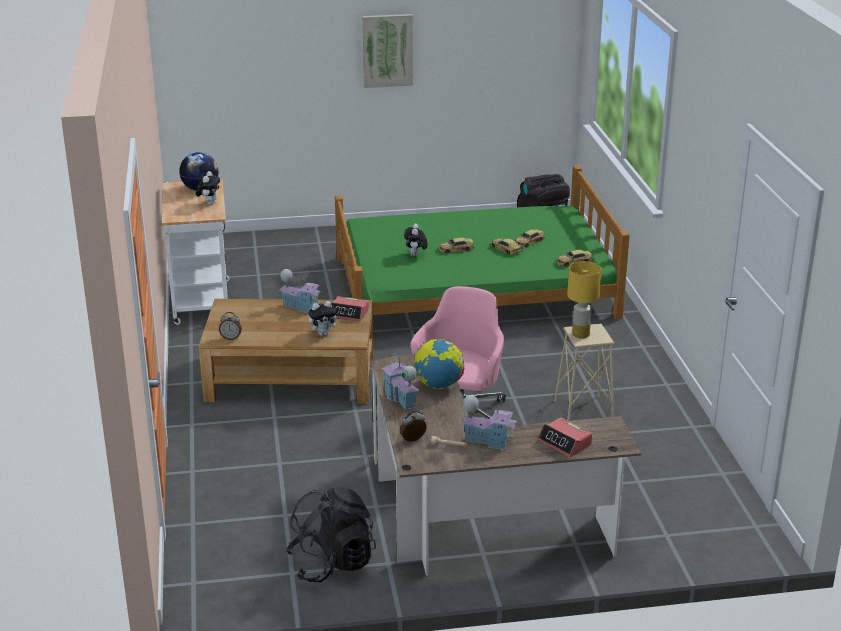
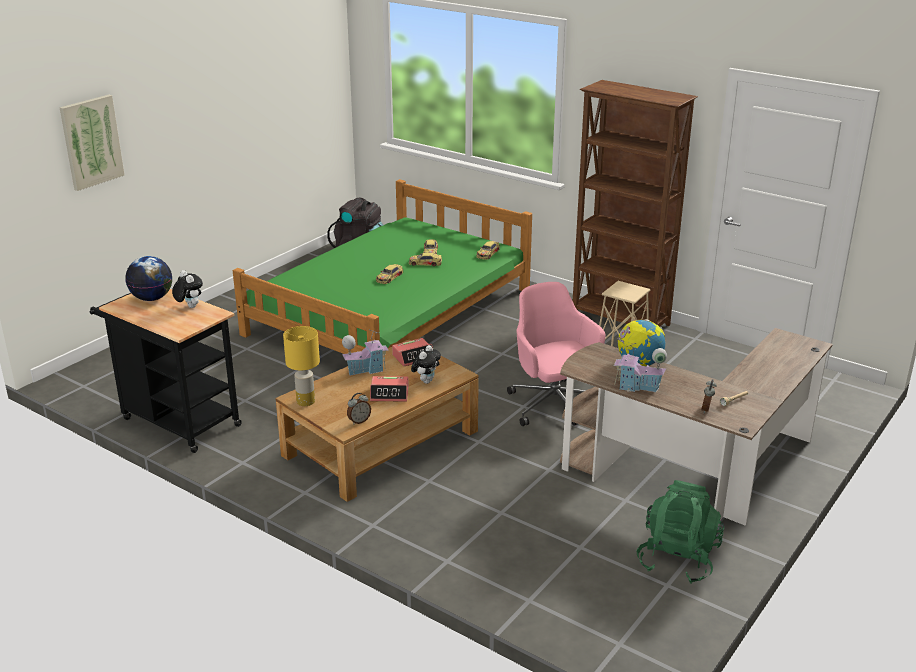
camera: 45 degrees left, 0 degrees up
(201, 298) = (176, 420): white cart -> black cart
(332, 563) = (677, 559): black backpack -> green backpack
(387, 50) = (210, 112): picture -> picture (91, 142)
(415, 255) = (368, 294): plush toy -> none
(489, 441) = (747, 384): toy house -> none
(565, 443) = (786, 360): alarm clock -> alarm clock (389, 394)
(581, 334) = (622, 292): yellow table lamp -> yellow table lamp (305, 401)
(653, 379) = (620, 320): none -> brown bookcase

